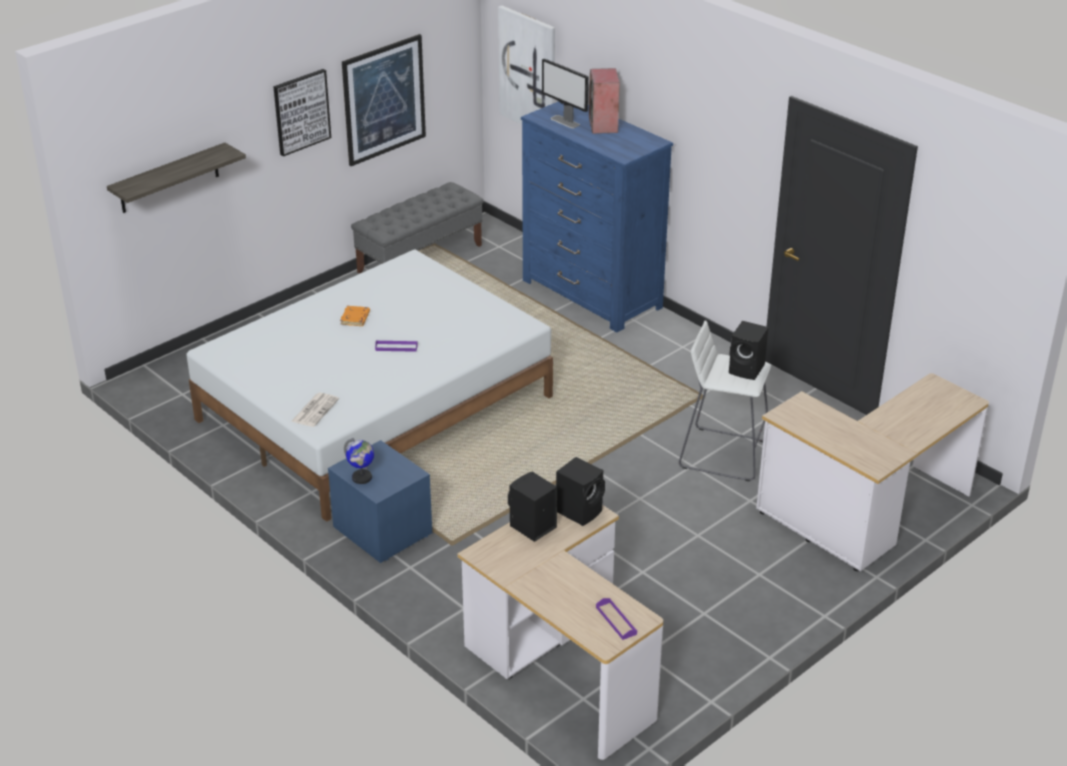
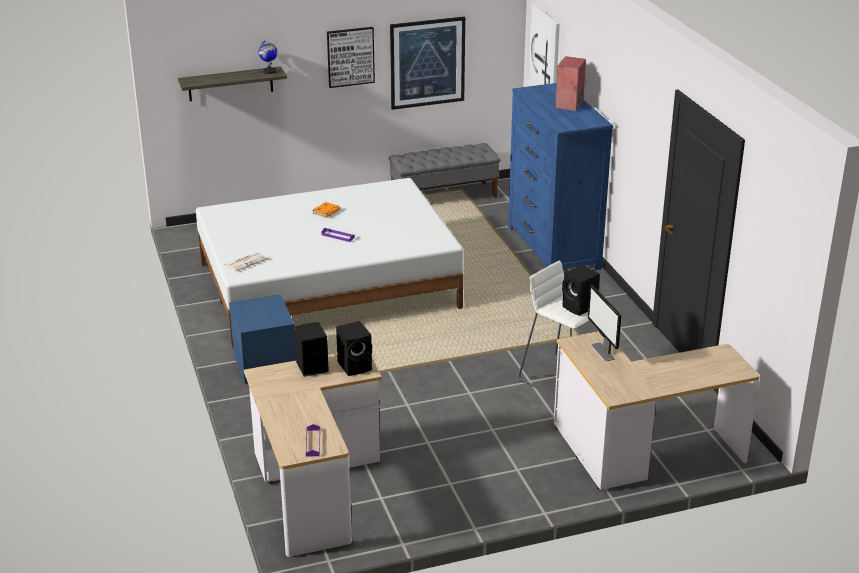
camera: 25 degrees right, 5 degrees down
(362, 478) = (245, 314): globe -> globe (269, 71)
(565, 122) = (542, 97): monitor -> monitor (602, 352)

